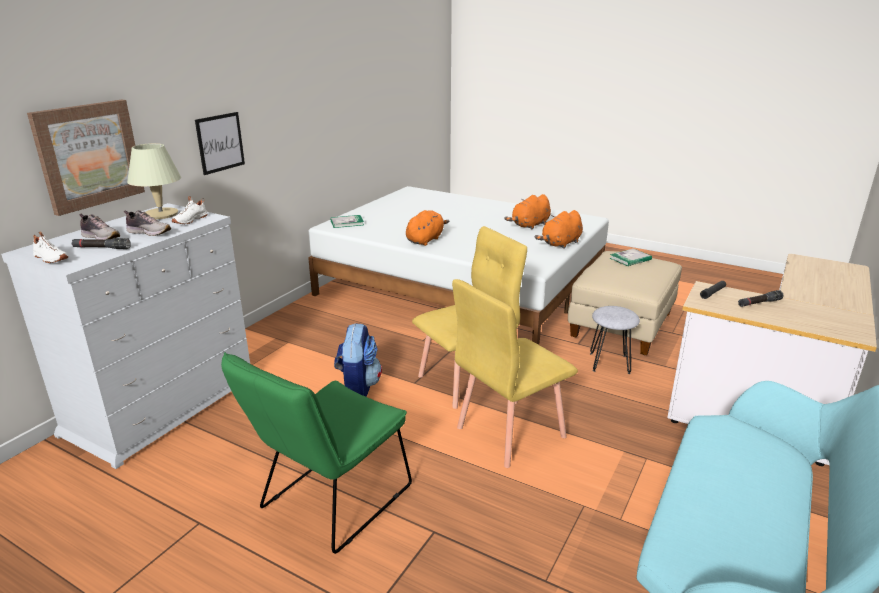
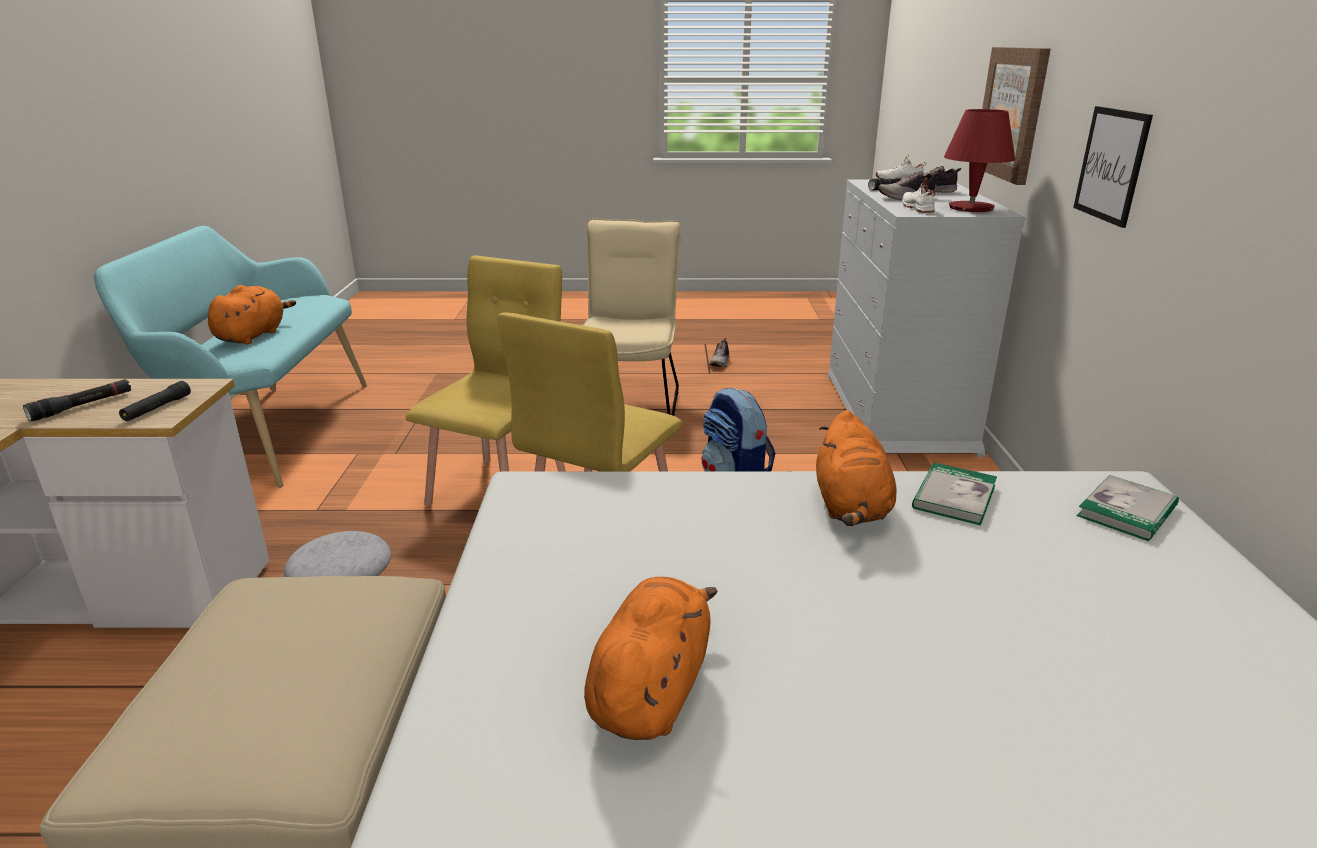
camera: 150 degrees right, 0 degrees up
(157, 541) = (720, 362): none -> shoe
(161, 214) = (971, 208): beige table lamp -> red table lamp
(329, 502) = (630, 401): green chair -> beige chair
(560, 244) = (496, 603): orange plush toy -> orange plush toy (253, 335)
(630, 259) = (258, 711): book -> book (954, 496)

